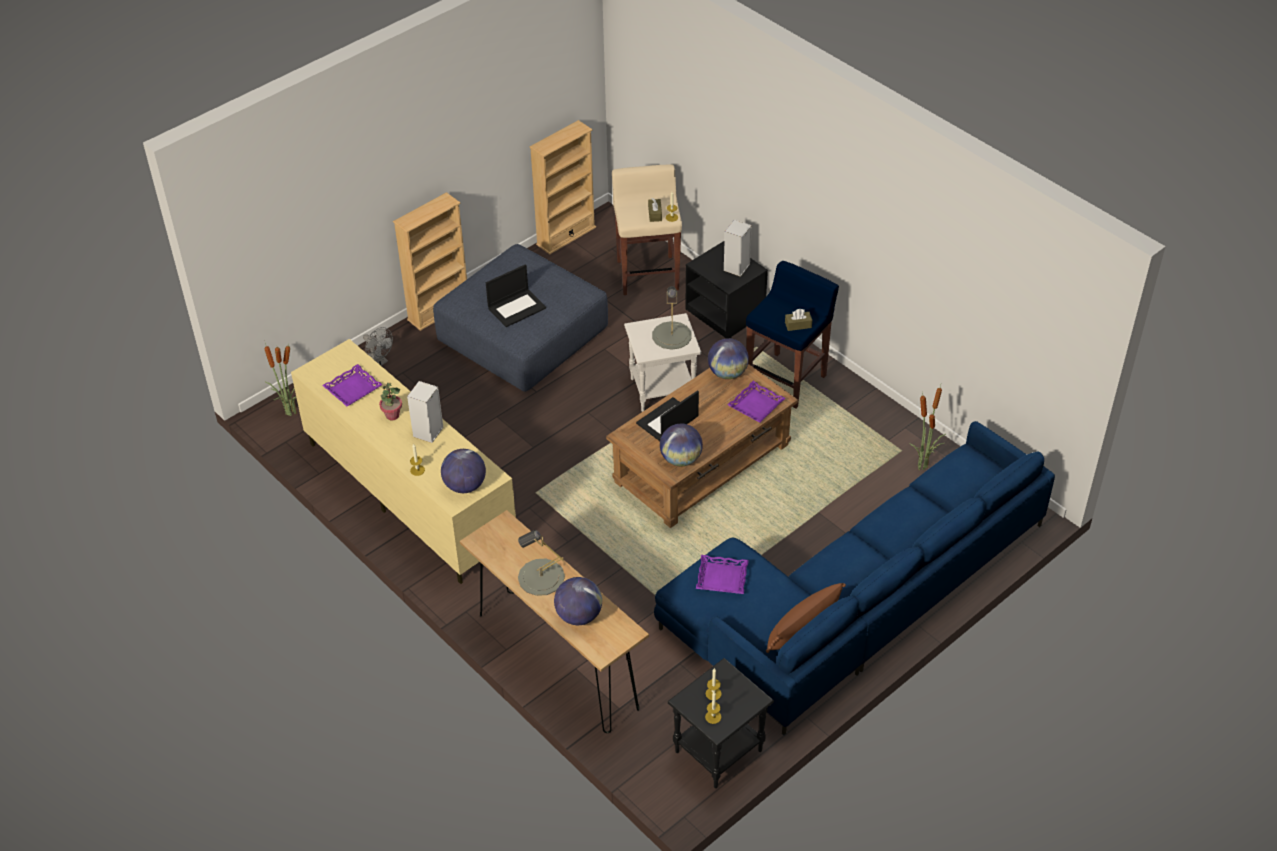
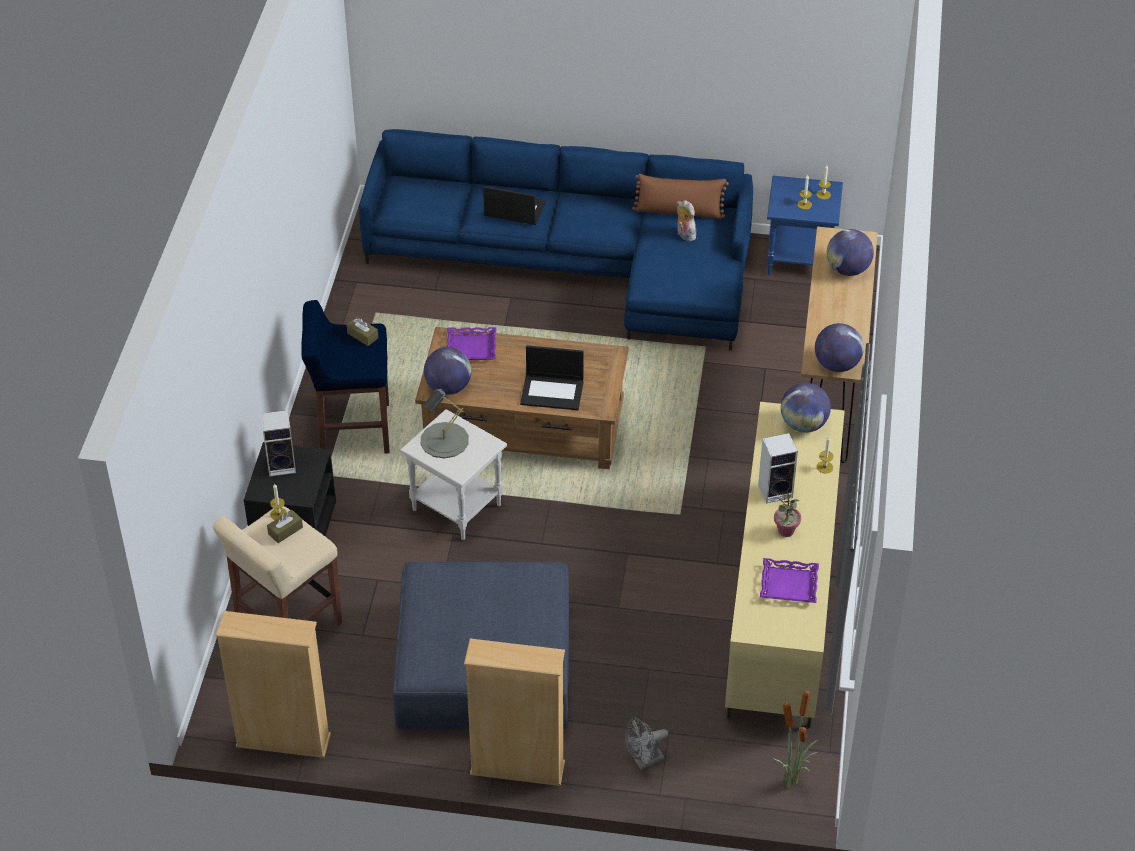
camera: 130 degrees left, 0 degrees up
(379, 361) = (644, 761): grey fan -> grey fan turned 120 degrees counterclockwise
(517, 307) = (505, 607): laptop -> laptop (514, 209)
(541, 577) = (840, 311): grey table lamp -> none
(681, 459) = (589, 358): globe -> globe (837, 365)
(719, 752) = (800, 259): black side table -> blue side table
(722, 578) = (685, 272): purple tray -> none
(767, 608) = (684, 235): none -> plush toy
(923, 465) = (381, 292): potted plant -> none

